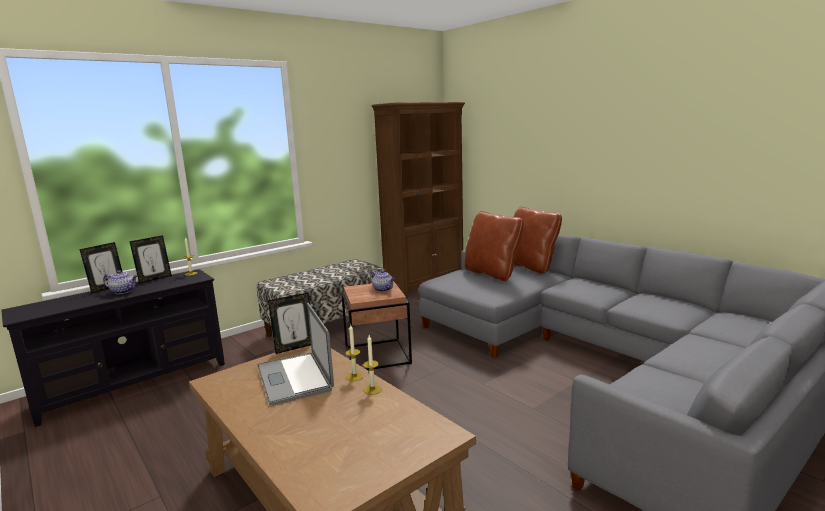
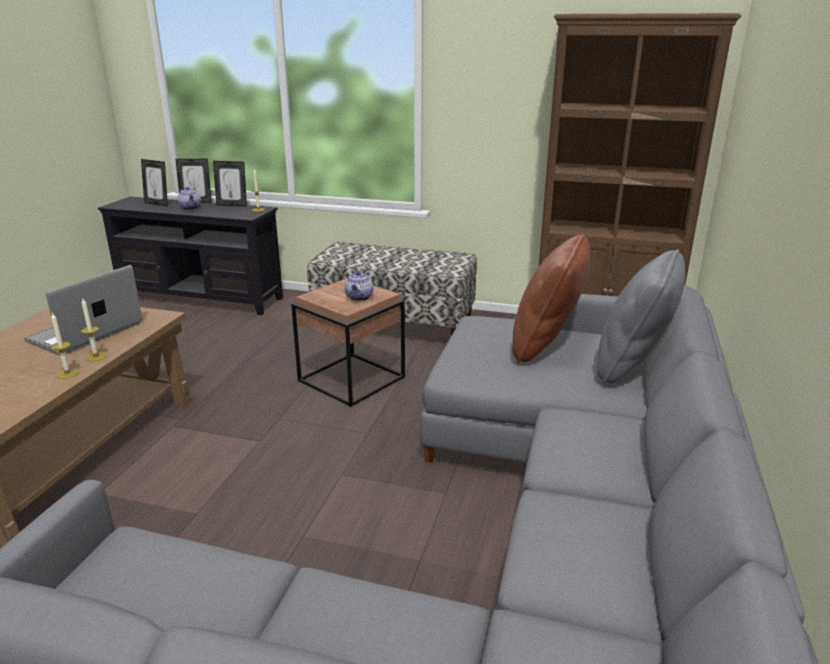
camera: 55 degrees right, 10 degrees up
(294, 347) = (156, 311): picture frame -> picture frame (157, 204)
(530, 266) = (633, 366): brown pillow -> grey pillow

